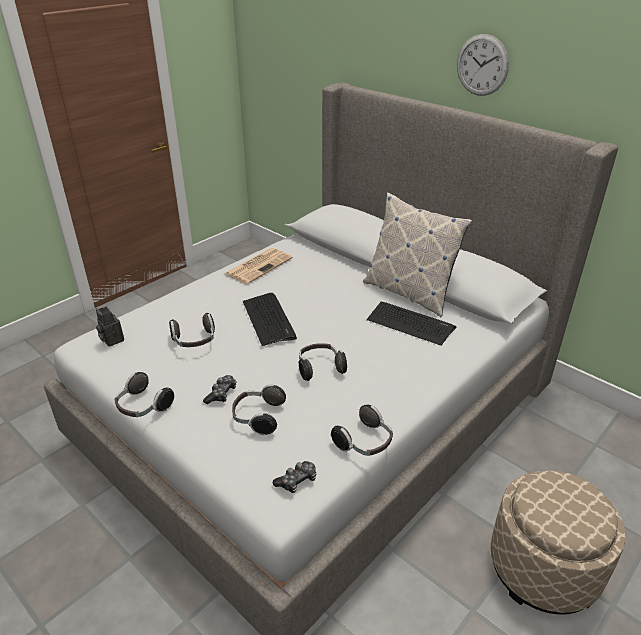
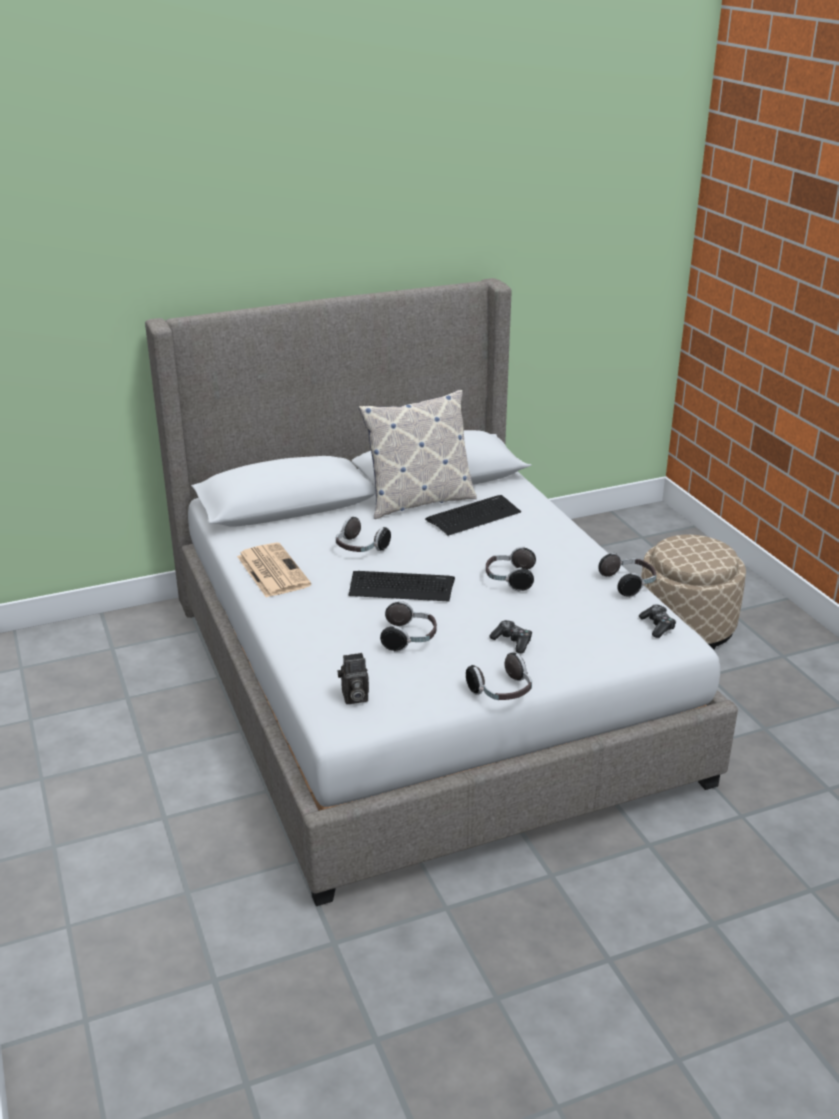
camera: 65 degrees left, 5 degrees down
(258, 417) = (562, 628): headphones -> headphones (360, 549)
(482, 65) = (339, 245): wall clock -> none

